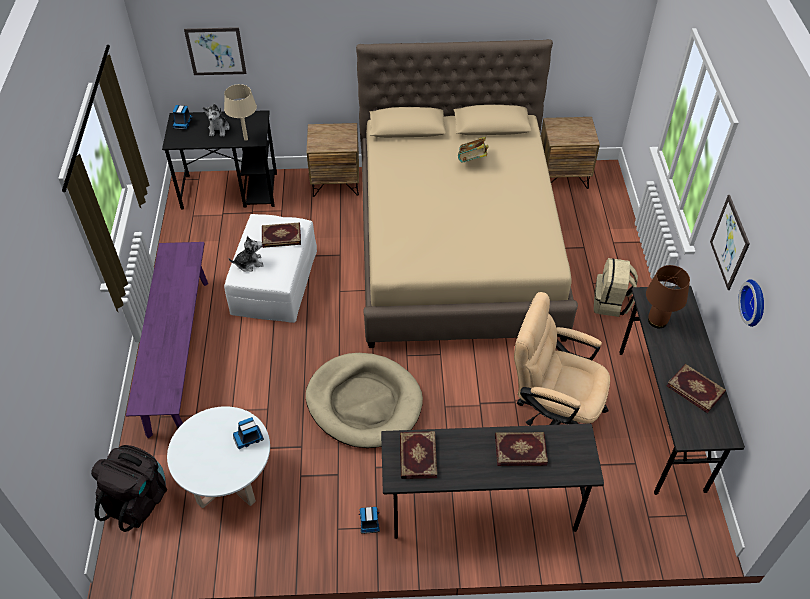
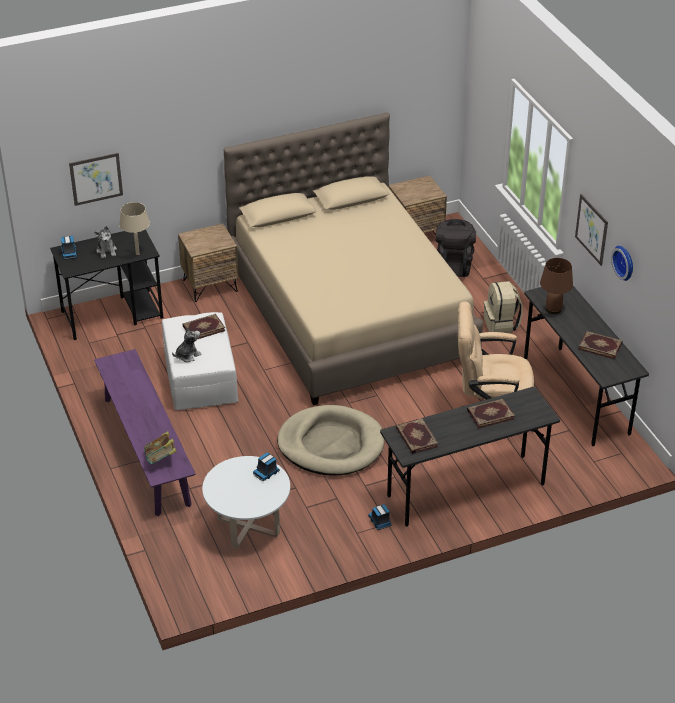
camera: 20 degrees left, 10 degrees down
(138, 499) = (177, 558): black backpack -> black backpack (453, 265)
(472, 161) = (349, 229): book -> book (161, 459)

